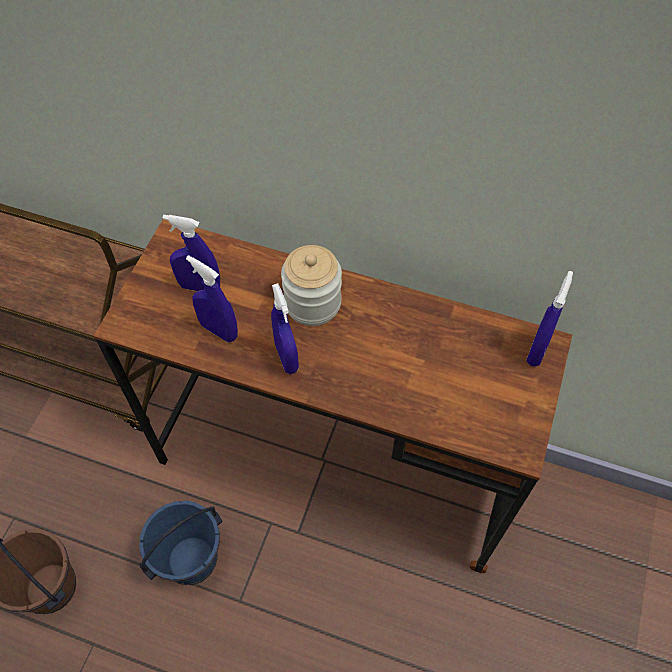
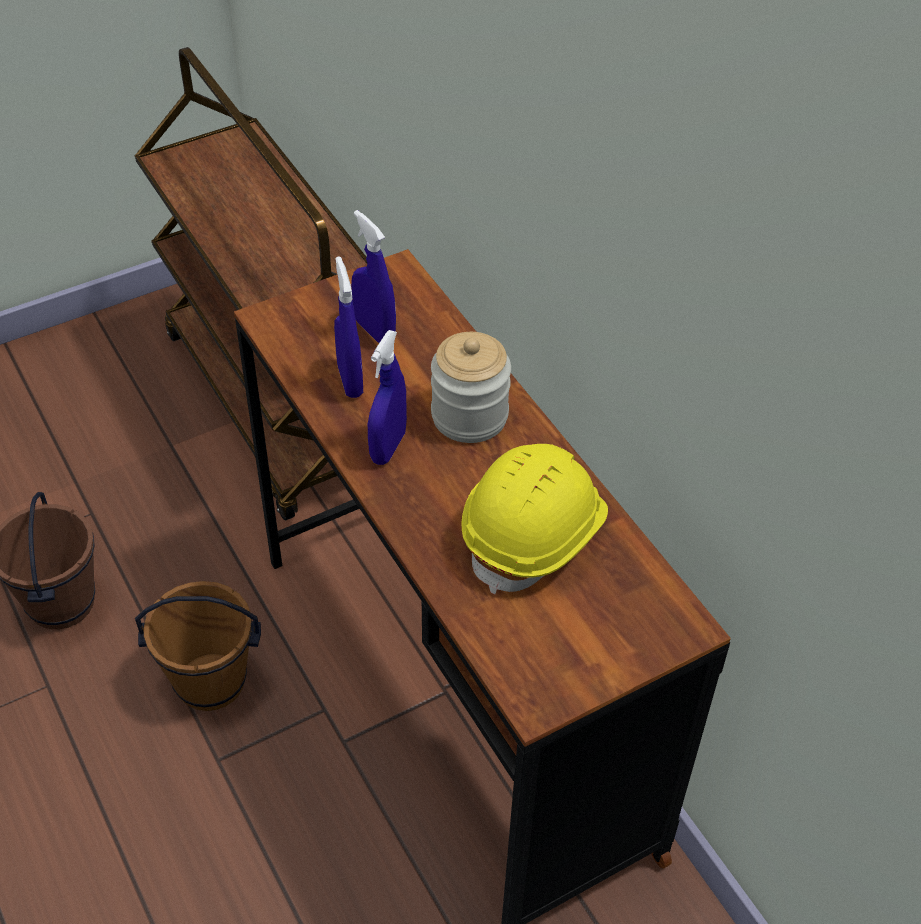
camera: 40 degrees right, 10 degrees down
(191, 559) = (211, 681): blue bucket -> brown bucket
(422, 350) = (535, 534): none -> yellow hard hat
(537, 350) = (667, 623): blue spray bottle -> none

